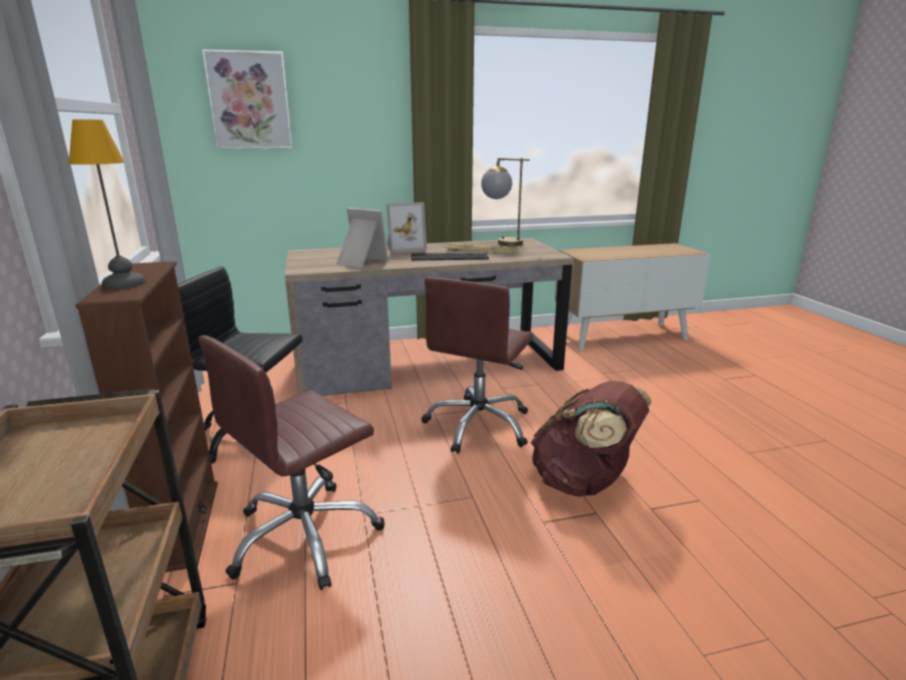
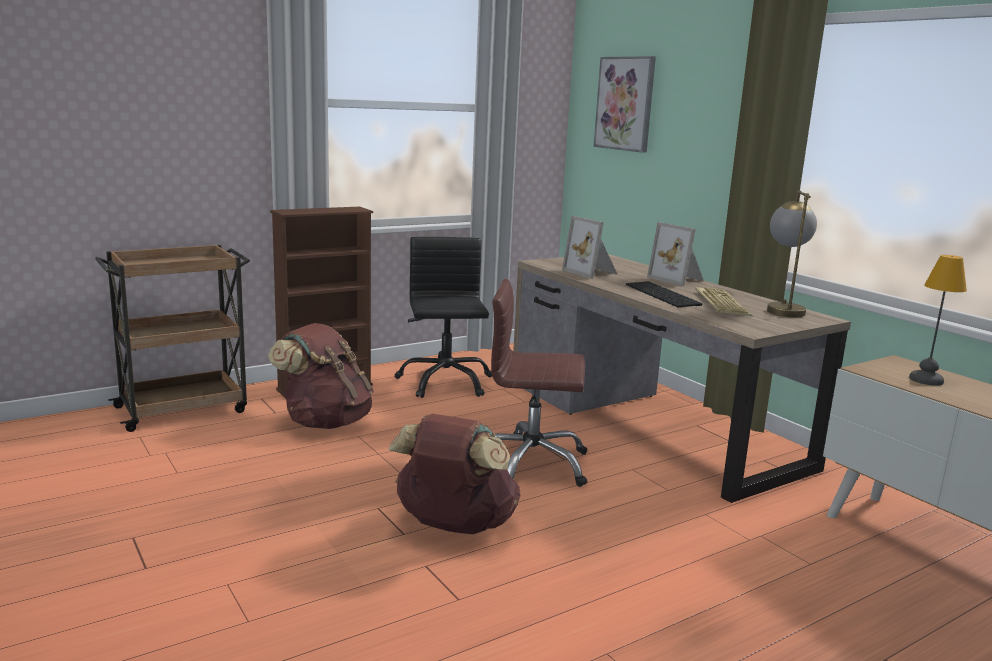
camera: 70 degrees right, 5 degrees down
(123, 284) = (309, 210): table lamp -> table lamp (925, 379)
(305, 536) = (325, 422): brown office chair -> brown backpack
(359, 262) = (592, 272): picture frame -> picture frame turned 135 degrees clockwise

